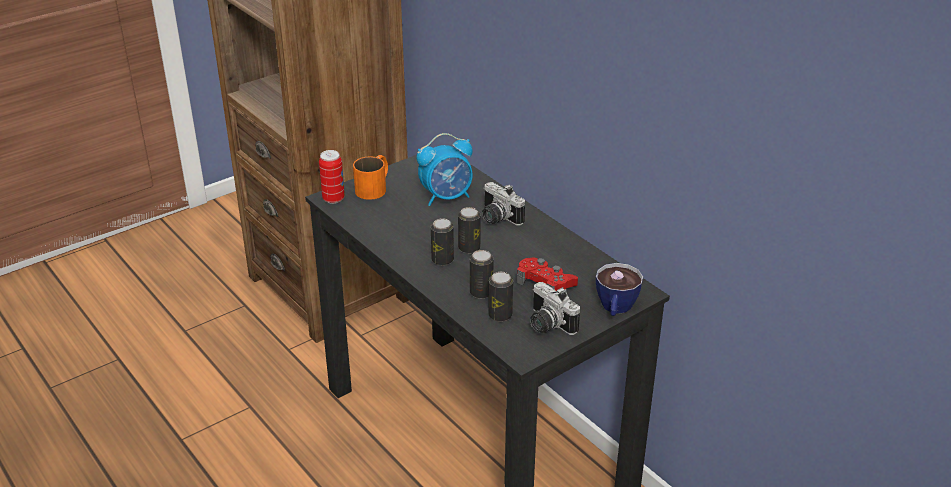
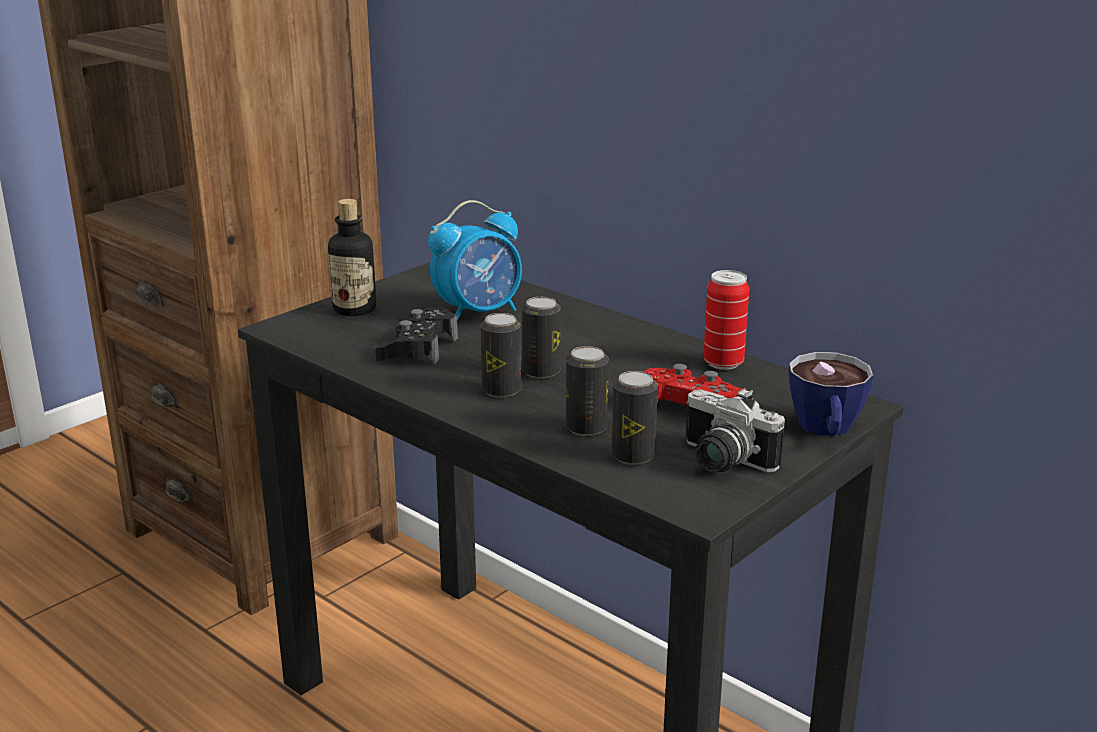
camera: 10 degrees left, 10 degrees down
(333, 199) = (288, 328): can -> can (723, 363)
(375, 187) = (354, 309): orange mug -> bottle
(404, 223) = (418, 348): none -> black game controller
(497, 218) = (571, 332): camera -> none

